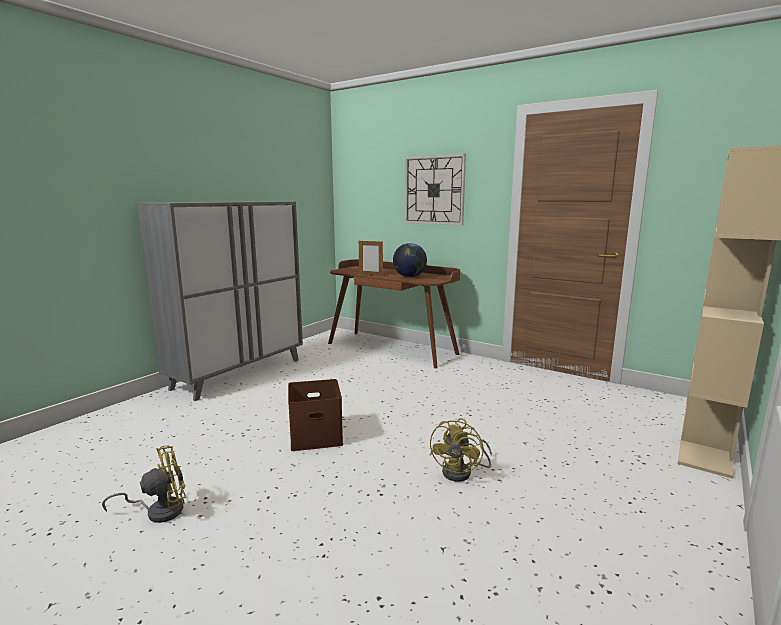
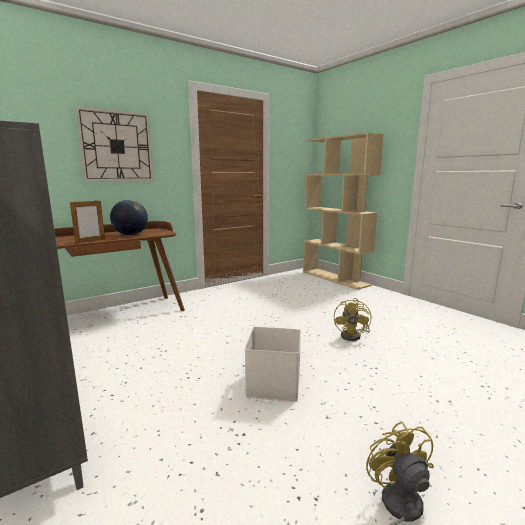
camera: 70 degrees left, 0 degrees up
(317, 435) = (272, 383): brown storage box -> white storage box
(462, 472) = (354, 336): yellow fan -> yellow fan turned 60 degrees clockwise

